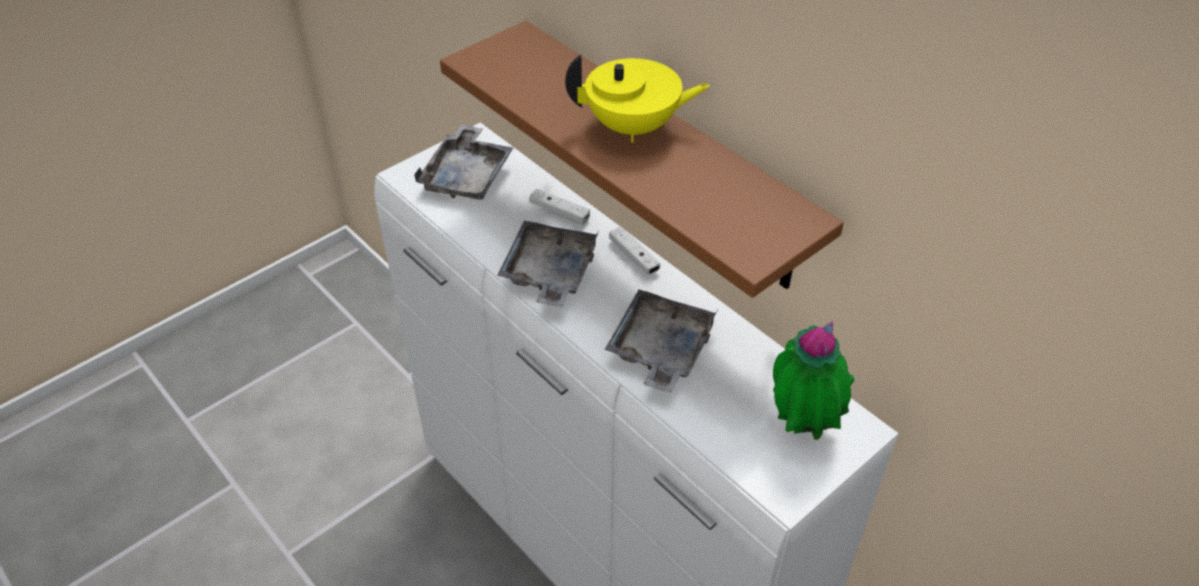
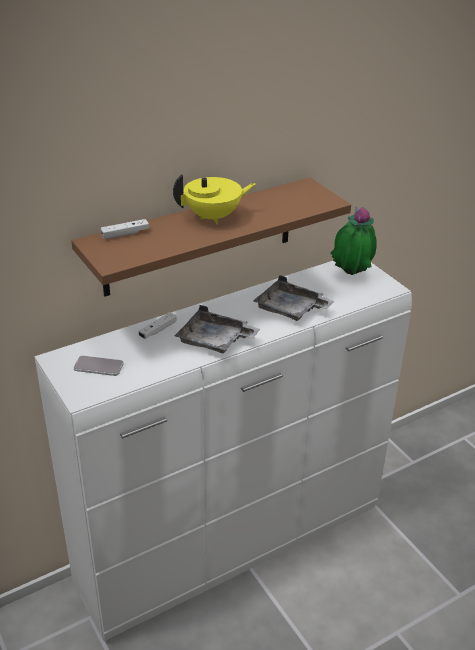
camera: 80 degrees left, 10 degrees down
(467, 176) = (98, 366): grey tray -> phone
(633, 257) = (211, 307): white game controller -> white game controller (125, 234)
(634, 127) = (214, 217): yellow teapot -> yellow teapot turned 60 degrees clockwise

